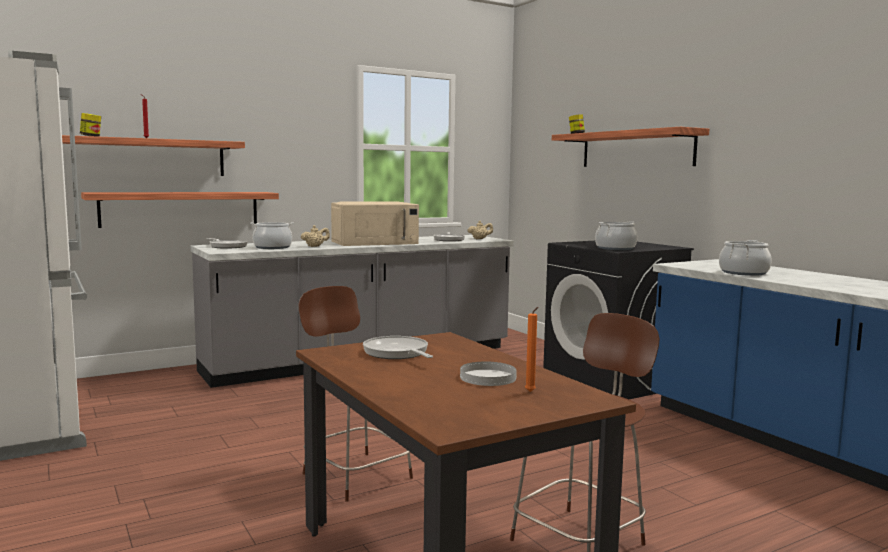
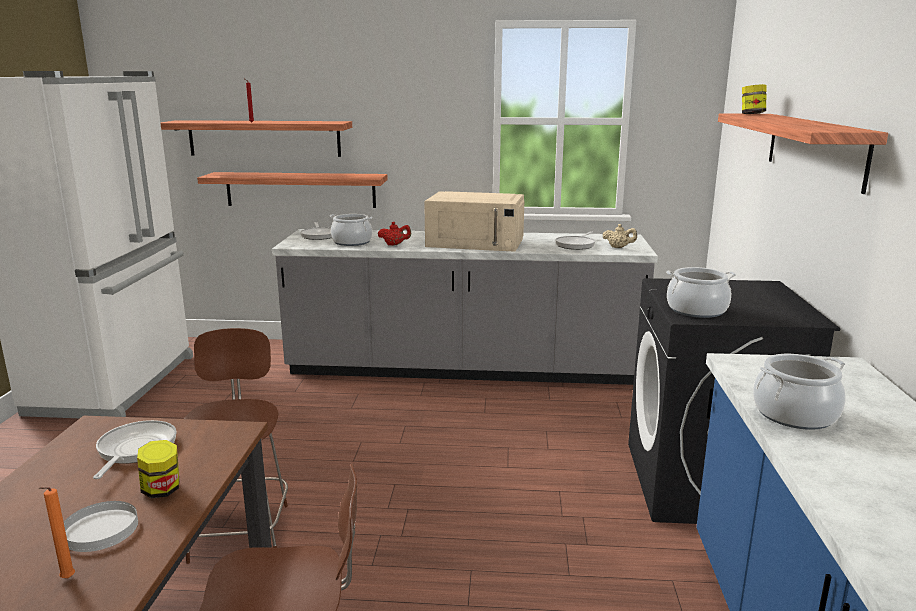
camera: 35 degrees right, 10 degrees up
(91, 136) = (209, 121): jar -> jar (162, 490)
(315, 246) = (394, 245): beige teapot -> red teapot

